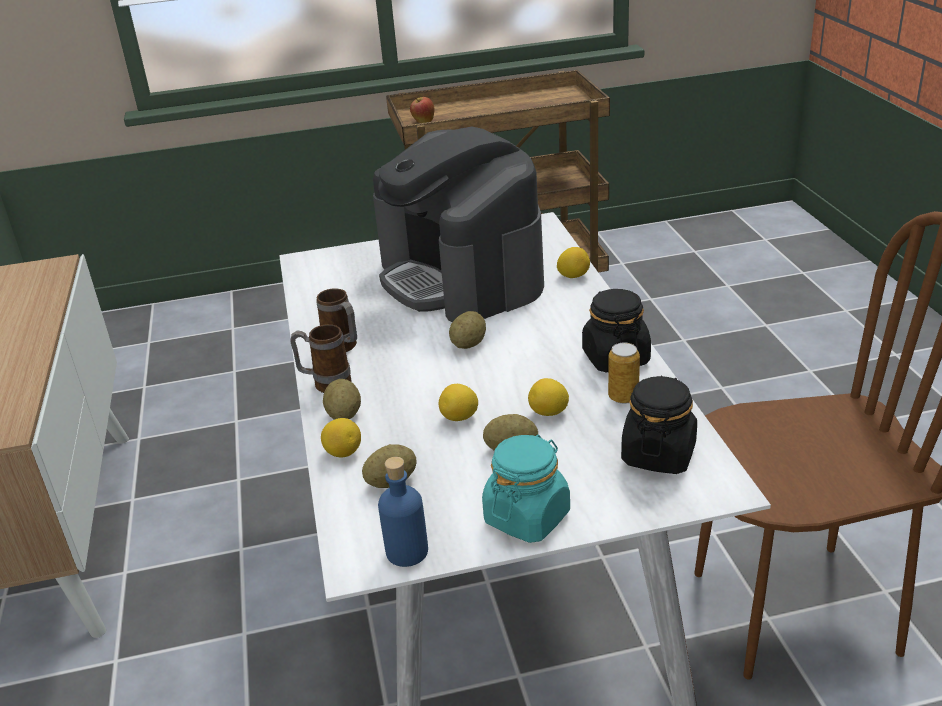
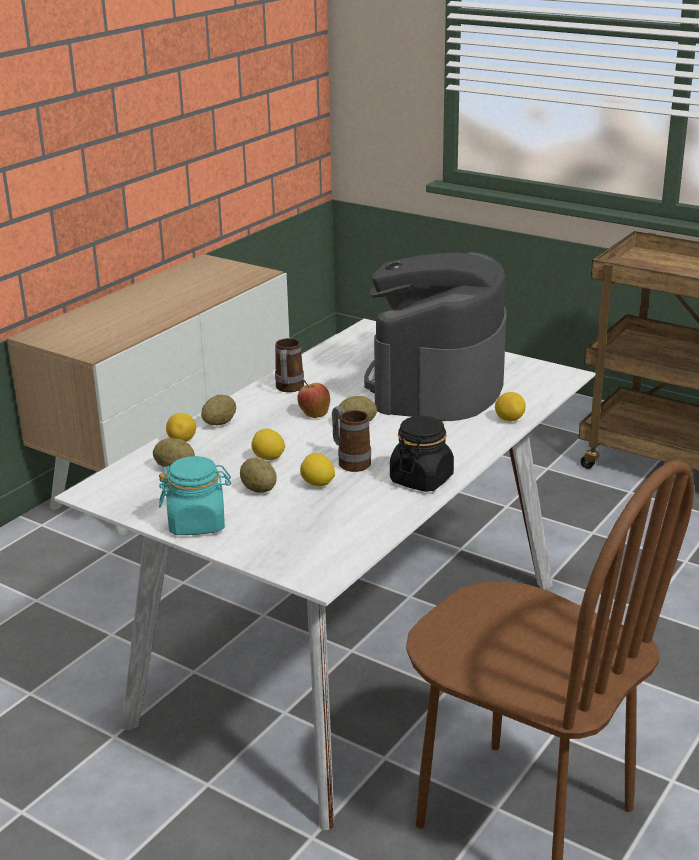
camera: 45 degrees right, 5 degrees down
(325, 384) = (242, 403): mug -> mug (350, 462)
(407, 552) = (118, 501): blue bottle -> none
(423, 122) = (638, 265): apple -> apple (314, 414)
(623, 397) = (376, 501): can -> none
(658, 454) = (325, 540): black jar -> none

